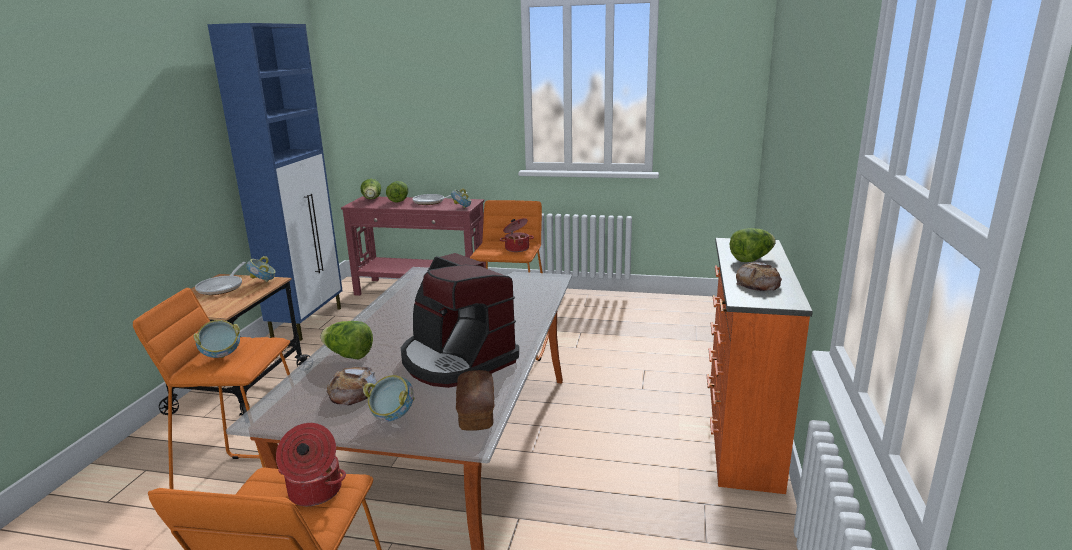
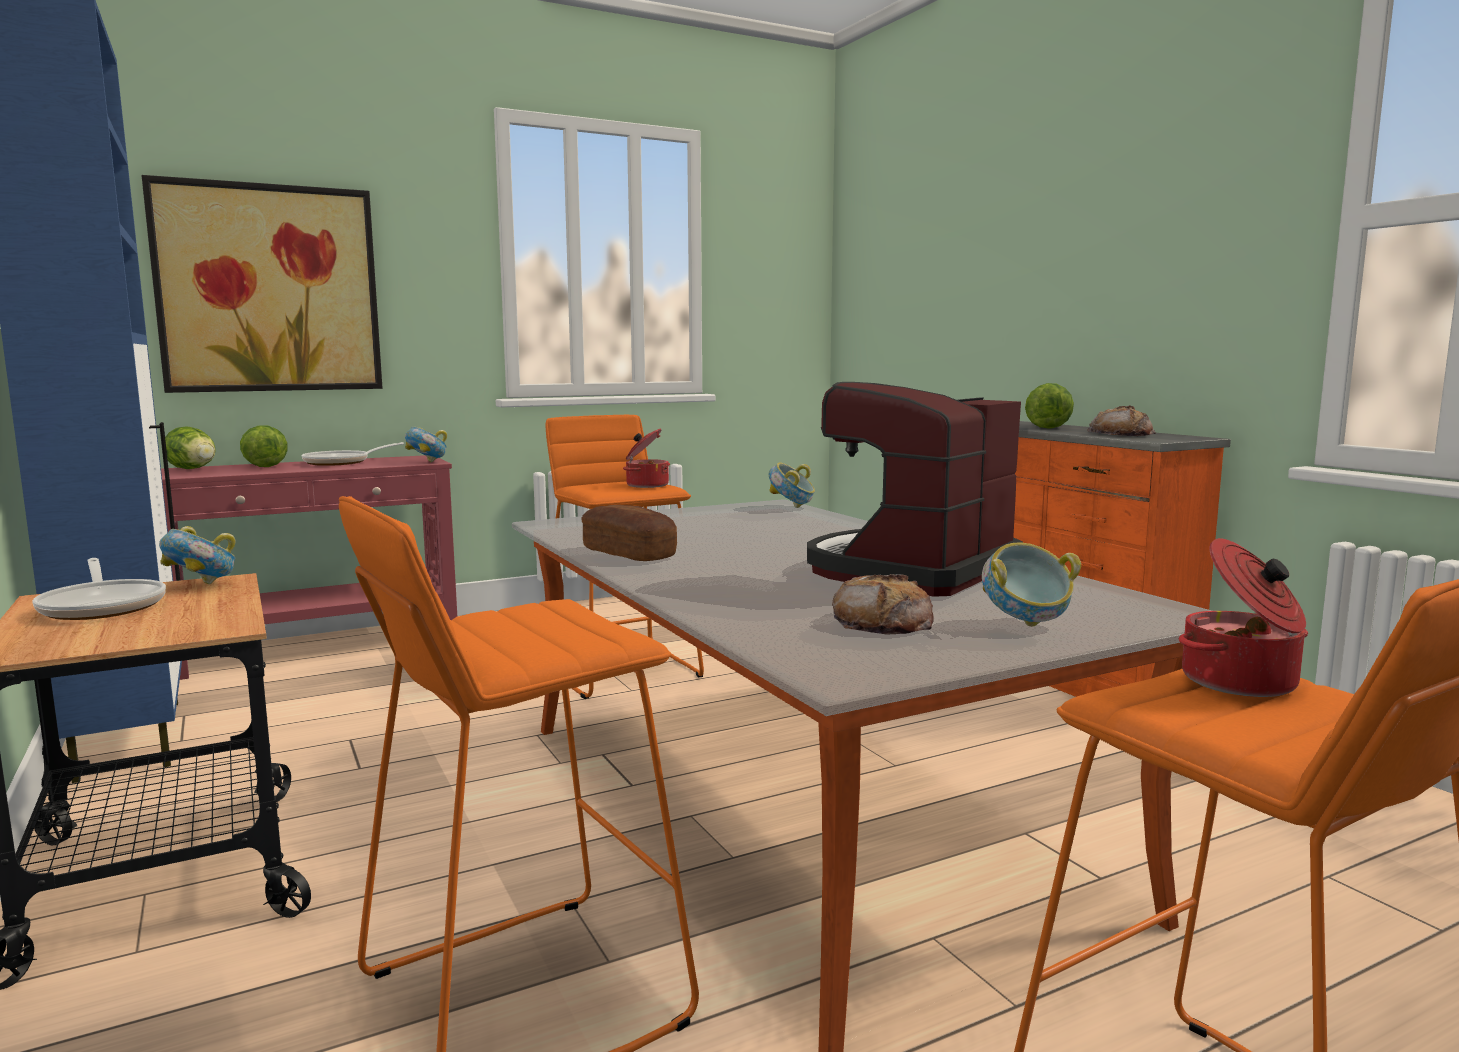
camera: 40 degrees left, 10 degrees down
(221, 356) = (518, 634): bowl -> bowl (791, 507)
(348, 355) = (737, 598): lettuce -> none
(408, 110) = (269, 289): none -> picture
(456, 360) = (909, 570): coffee machine -> coffee machine turned 120 degrees clockwise
(476, 412) = (1098, 595): bread -> bread (628, 553)

